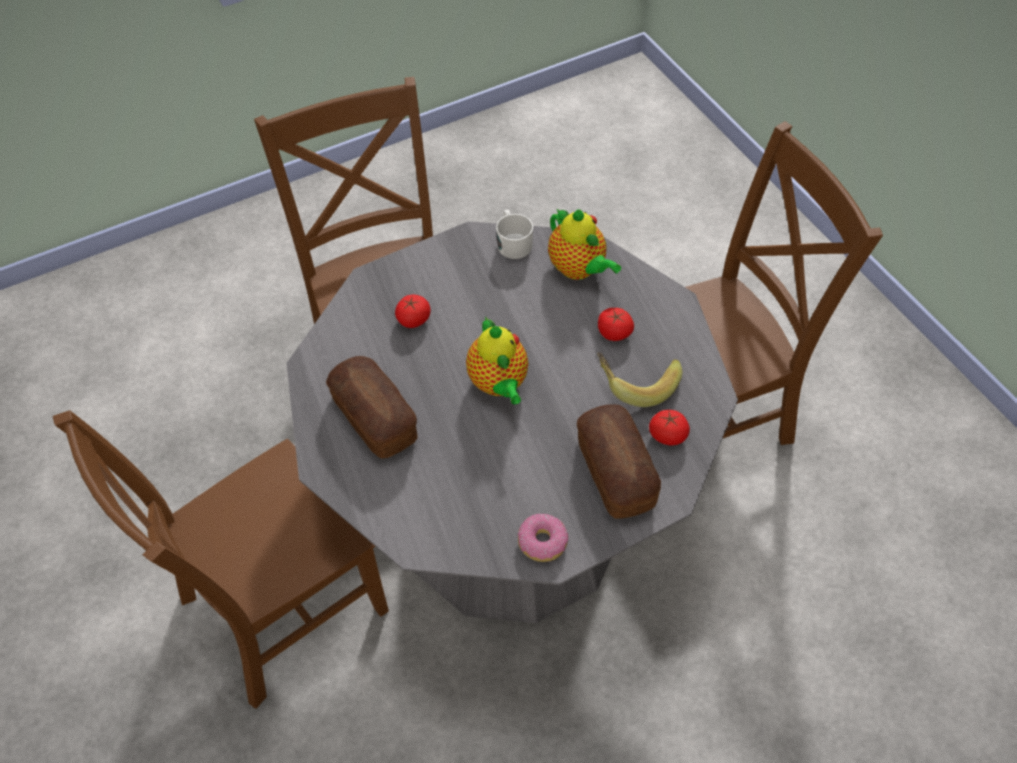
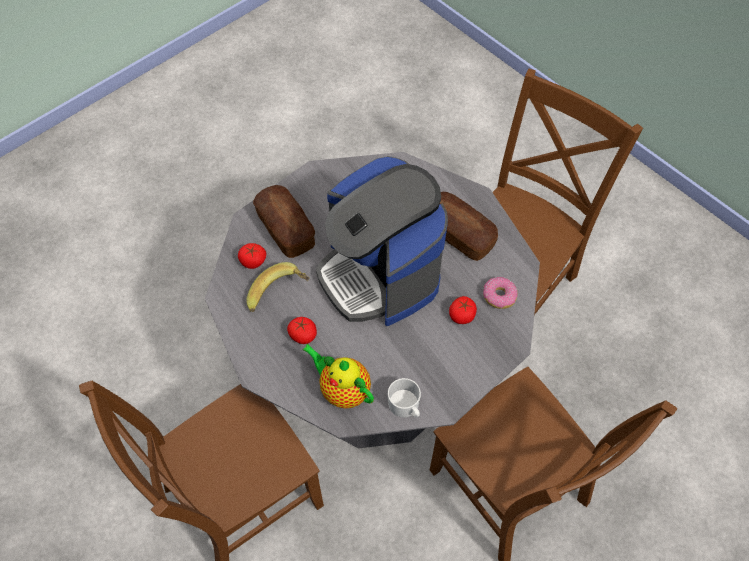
camera: 165 degrees right, 5 degrees up
(499, 385) = (380, 275): teapot -> coffee machine
(543, 542) = (323, 179): donut -> donut (499, 296)

